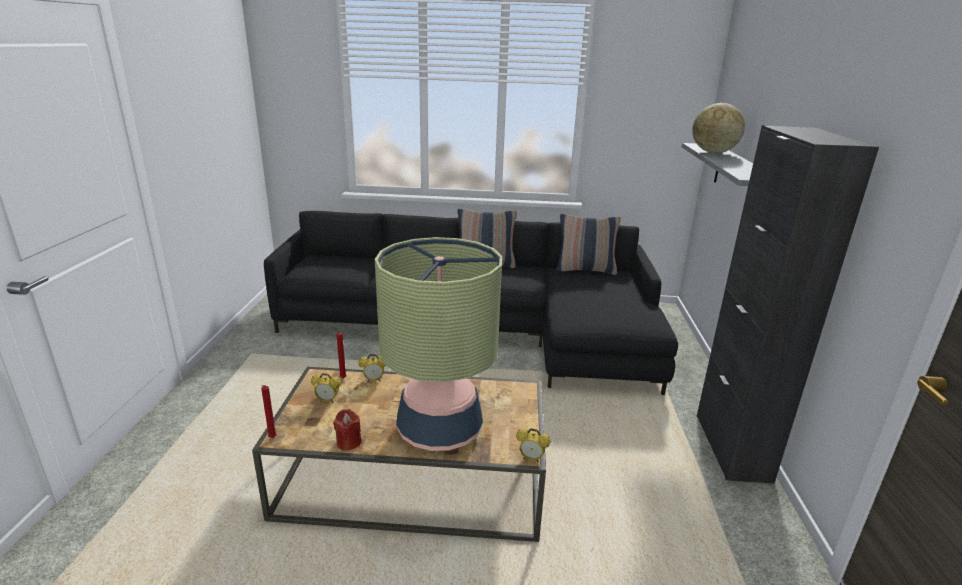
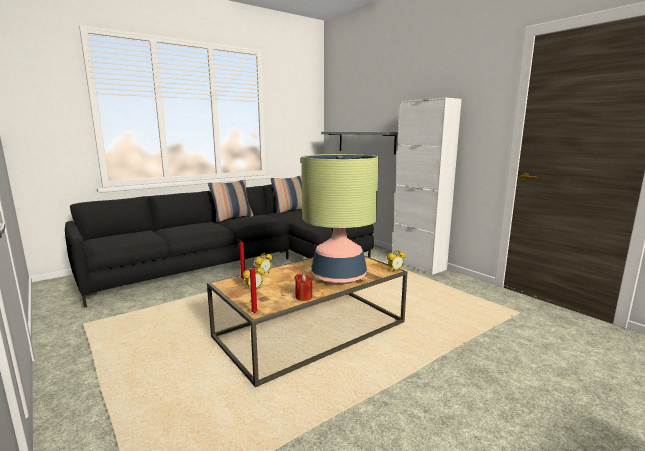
camera: 40 degrees left, 10 degrees down
(713, 152) = (346, 131): globe -> none
(732, 447) = (418, 264): black cabinet -> white cabinet

